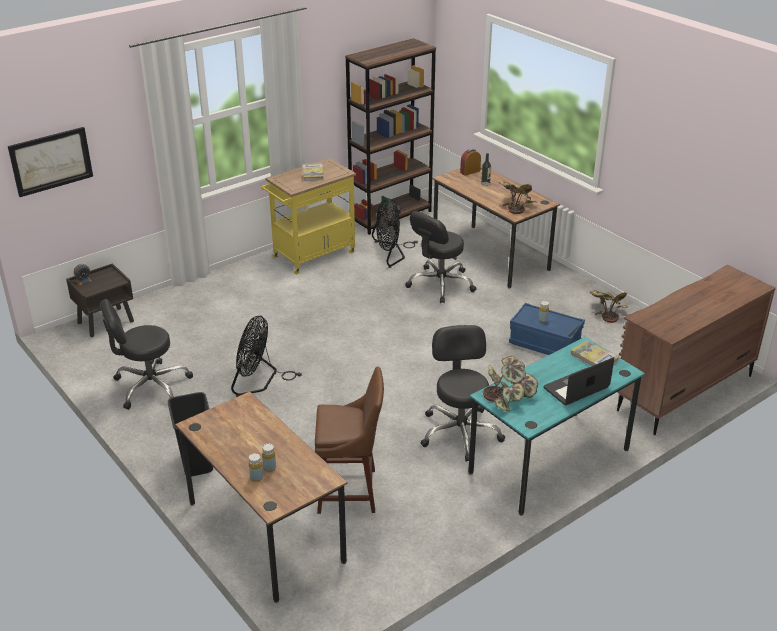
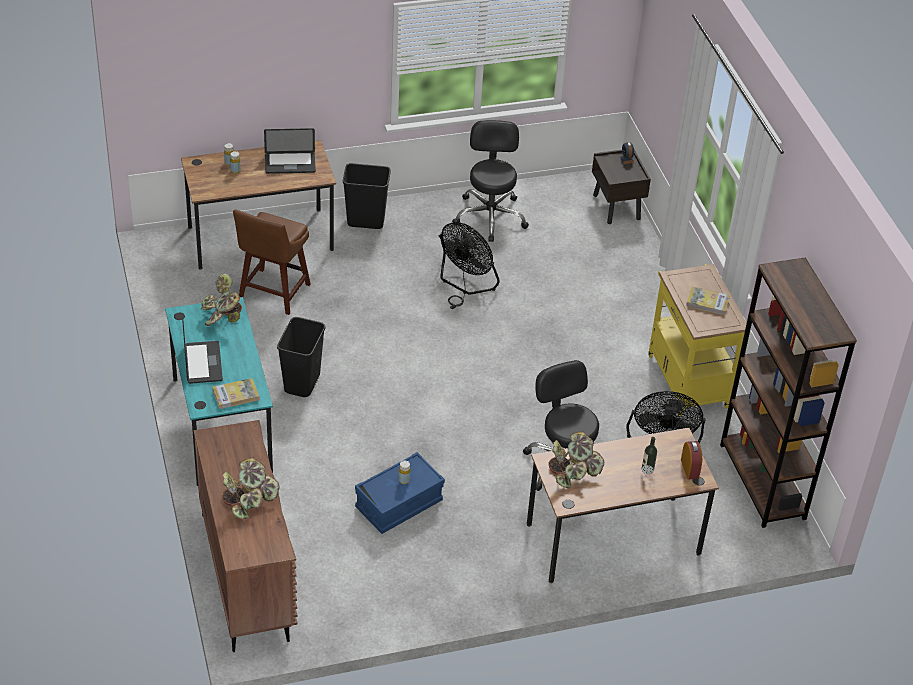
camera: 110 degrees right, 10 degrees up
(51, 161) = (657, 48): picture -> none
(233, 431) = (290, 164): none -> laptop
(459, 430) = (302, 383): black office chair -> black trash can
(605, 312) = (428, 589): potted plant -> potted plant (249, 501)

